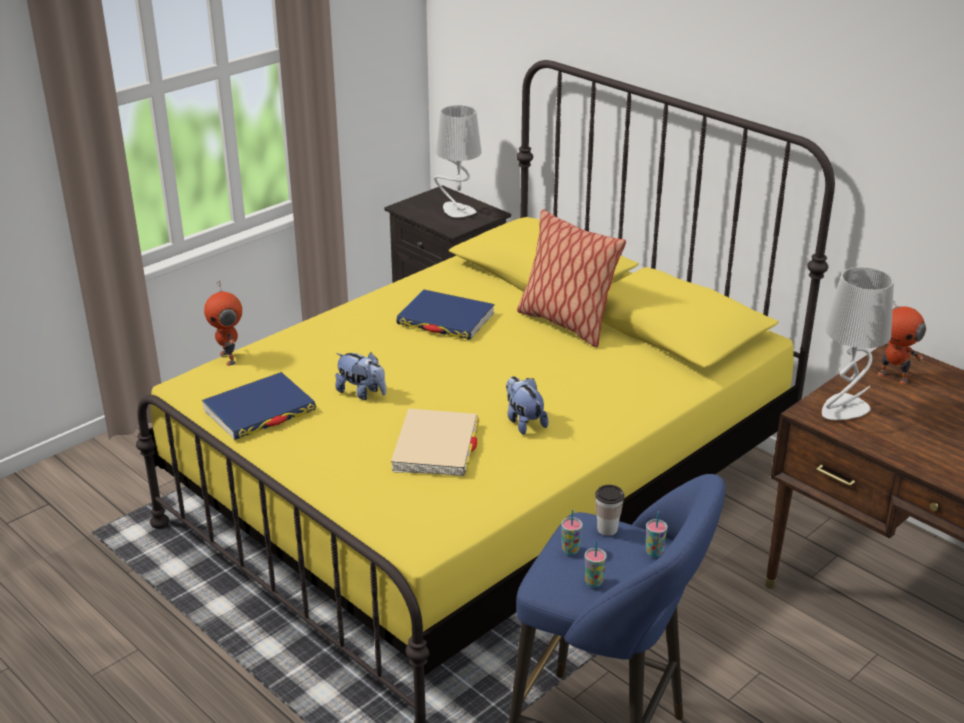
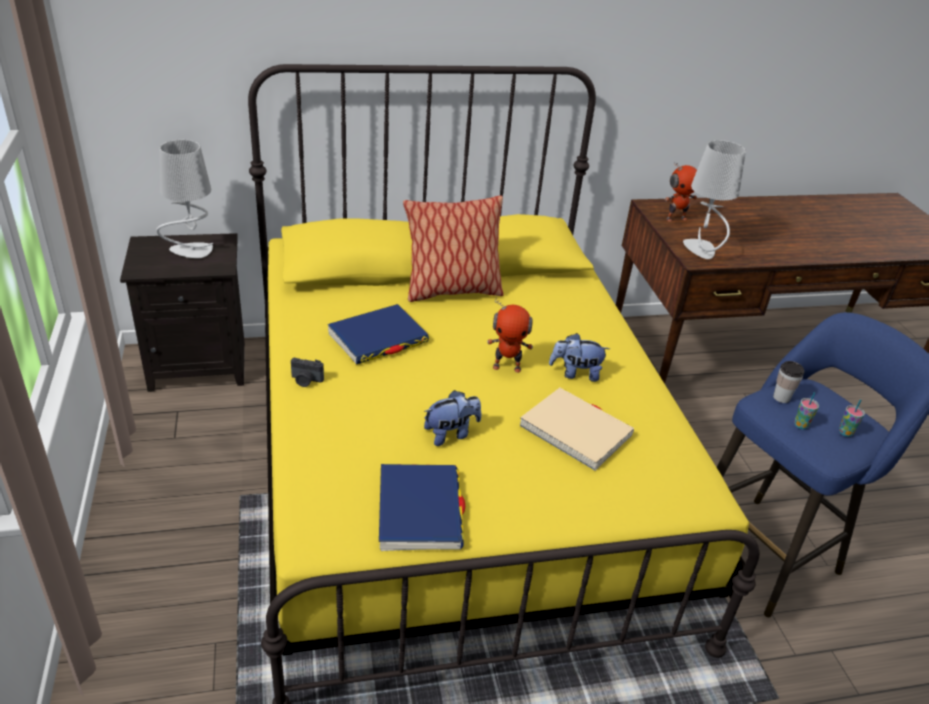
camera: 60 degrees left, 5 degrees up
(229, 358) = (293, 491): toy robot -> toy robot (507, 367)
(352, 314) = (306, 380): none -> camera
(654, 552) = (820, 391): cup -> none

